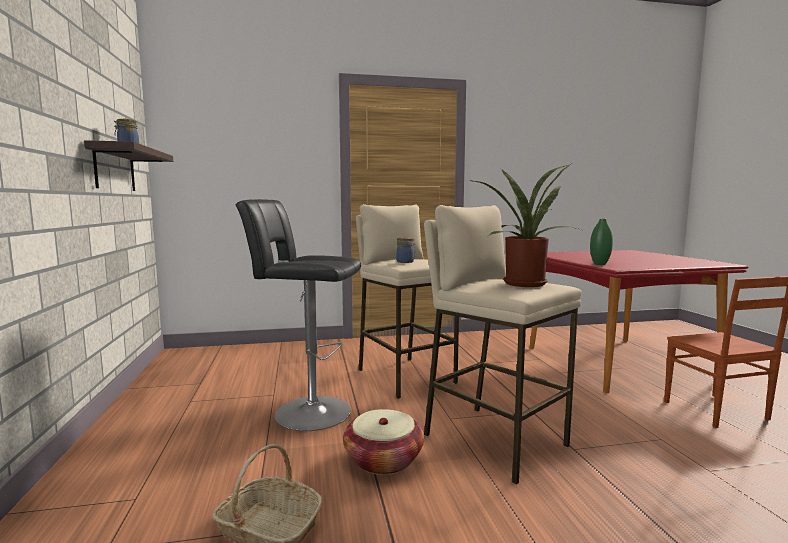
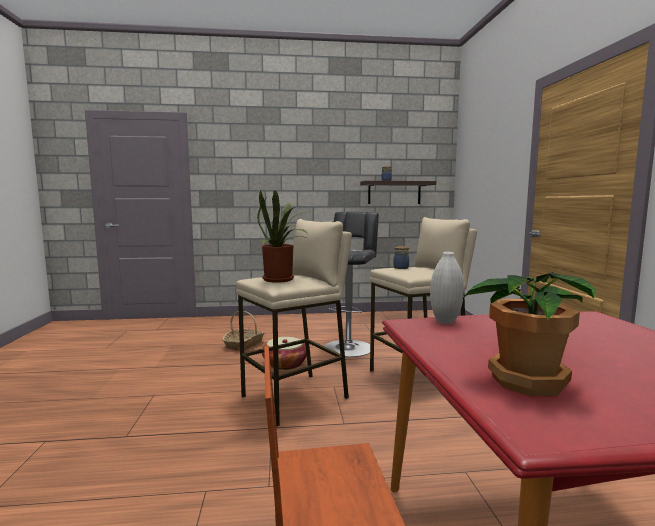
camera: 95 degrees right, 0 degrees up
(599, 264) = (445, 322): green vase -> white vase
(676, 262) = (524, 380): none -> potted plant

